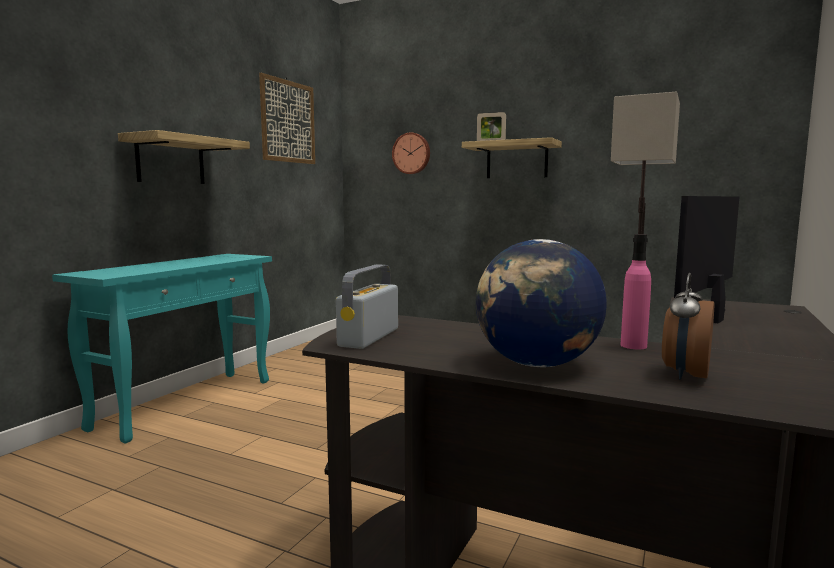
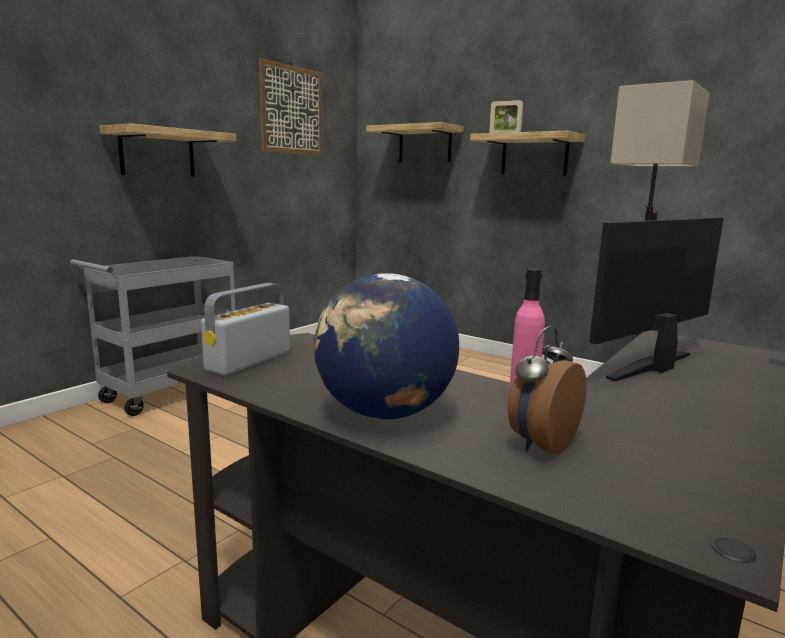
camera: 10 degrees right, 5 degrees up
(187, 403) = (167, 394): turquoise console table -> grey cart
(412, 153) = (425, 145): wall clock -> shelf

